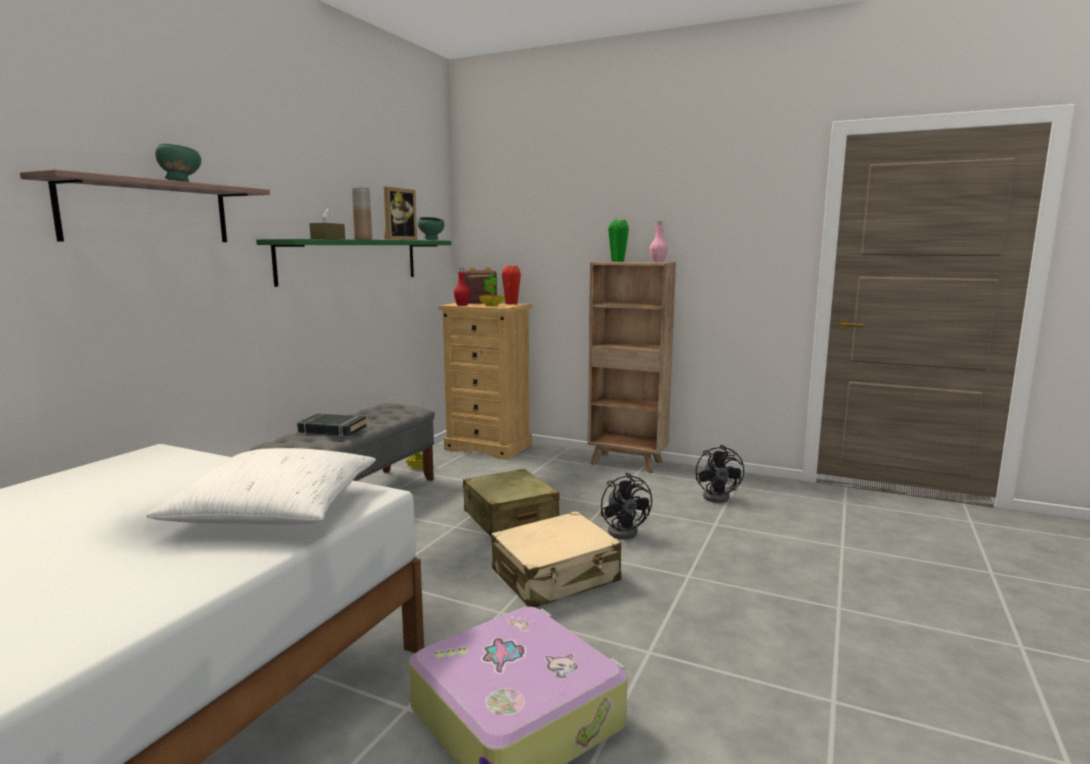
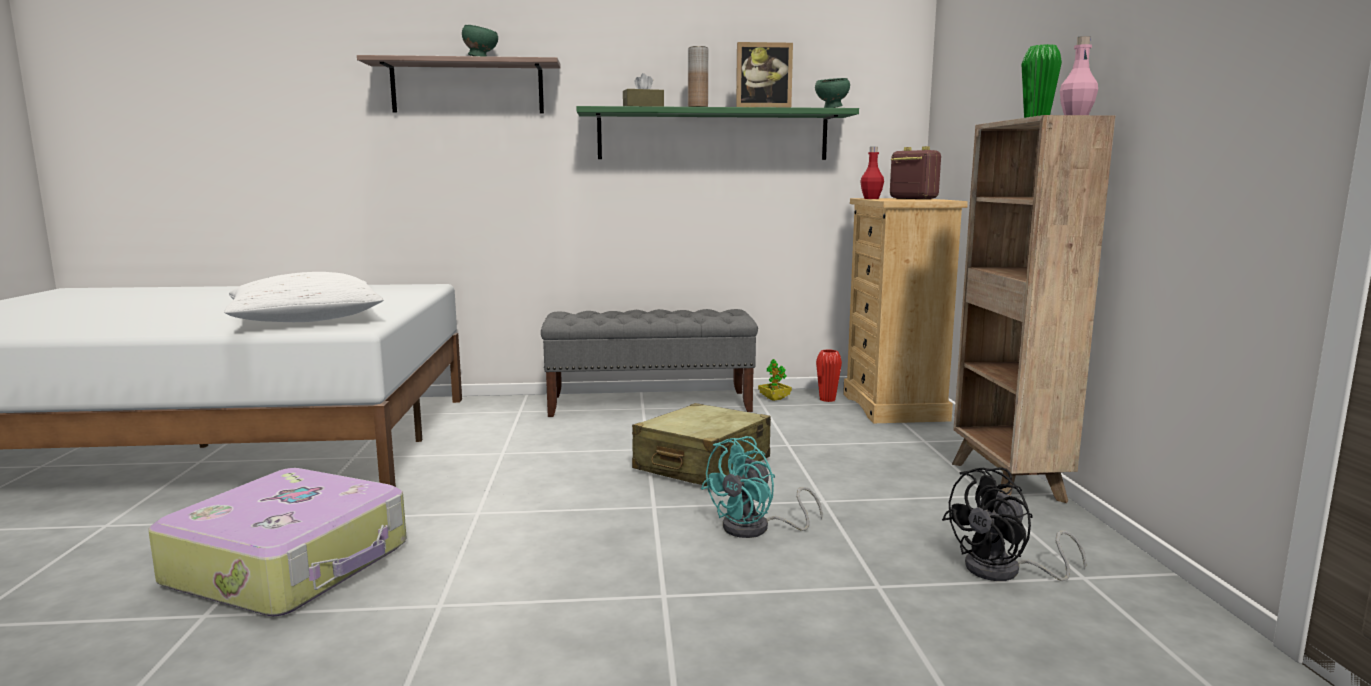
camera: 60 degrees right, 0 degrees up
(332, 430) = (619, 314): black book -> none
(492, 305) = (897, 199): potted plant -> none
(511, 304) = (938, 200): red vase -> red vase (827, 399)
(556, 576) = (580, 519): beige suitcase -> none
(625, 531) = (756, 529): black fan -> turquoise fan

